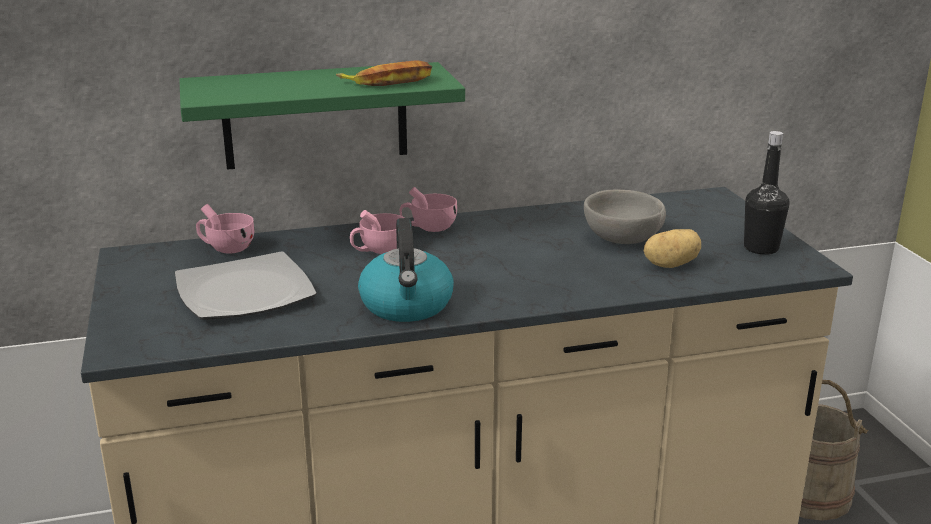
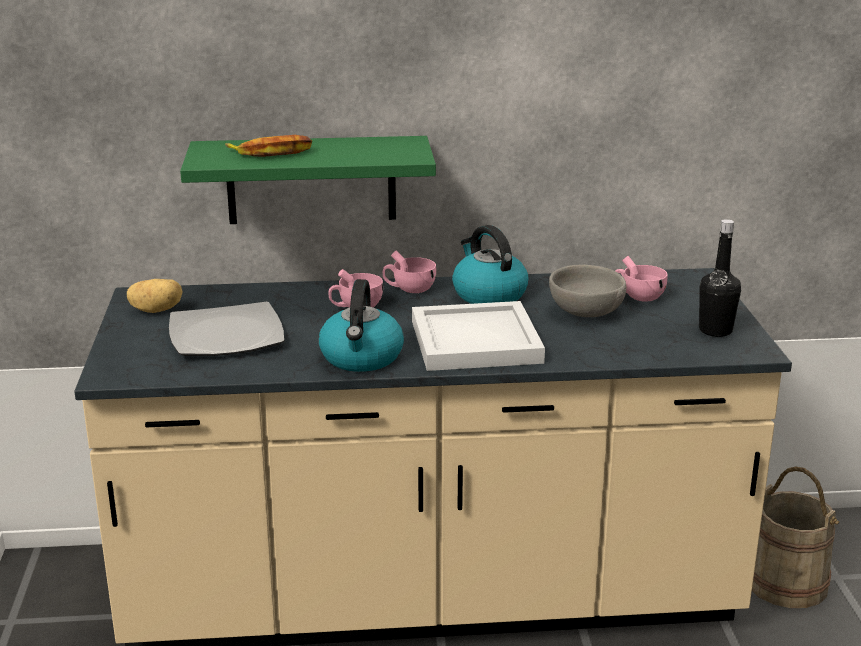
camera: 10 degrees right, 0 degrees up
(226, 248) = (222, 295): pink cup -> pink cup (638, 296)
(389, 81) = (370, 154): banana -> banana (271, 152)
(514, 228) = (488, 294): none -> kettle
(521, 279) = (474, 342): none -> white tray
(670, 264) = (619, 339): potato -> potato (156, 310)

